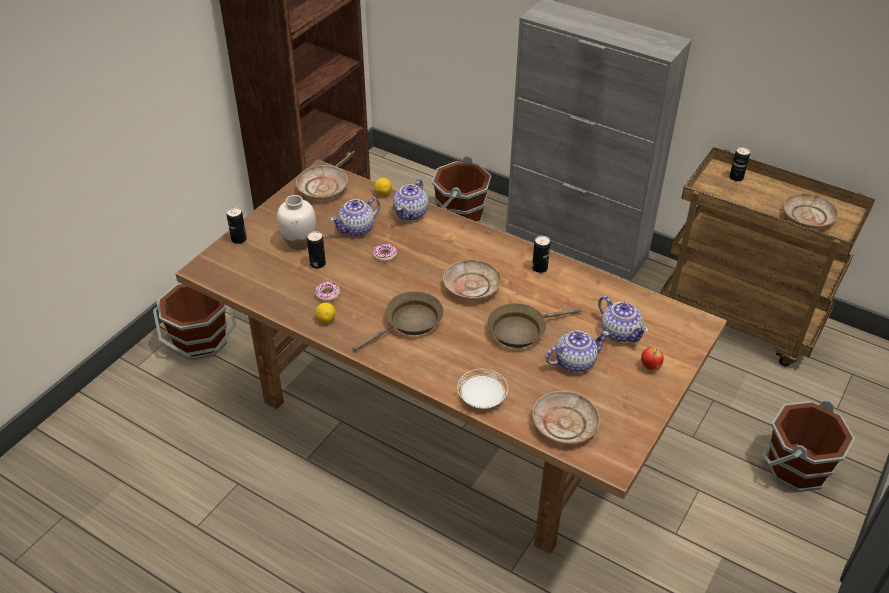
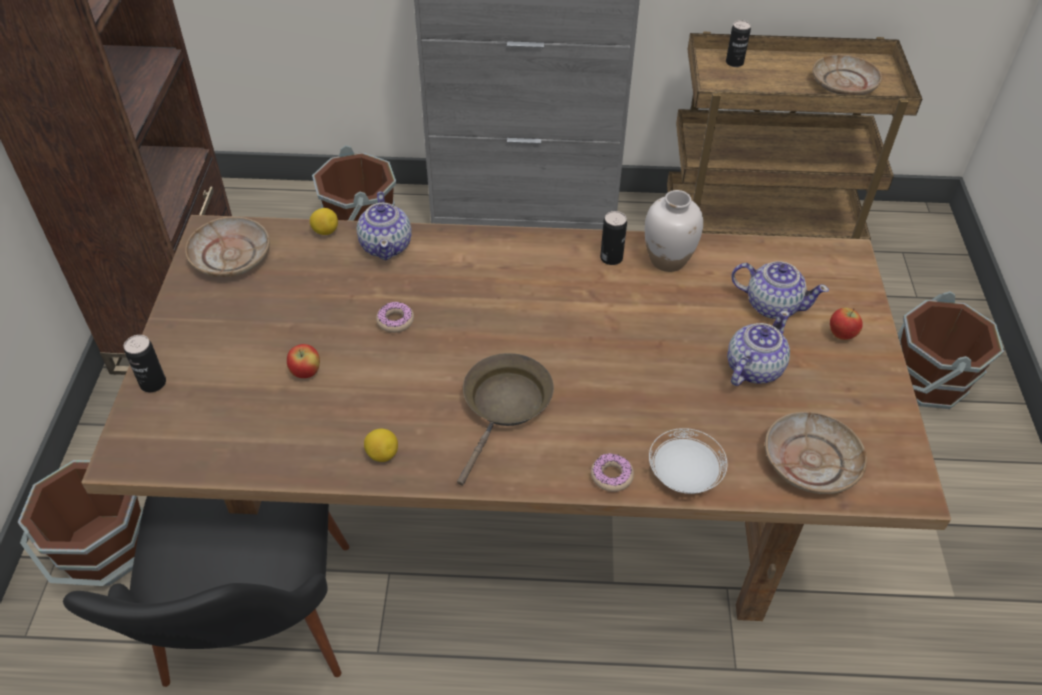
camera: 30 degrees left, 5 degrees up
(245, 425) = (256, 647): none -> black chair
(299, 242) = (254, 351): white vase -> white vase (668, 260)
(317, 264) = (306, 372): can -> apple
(327, 294) = (356, 414): donut -> donut (611, 476)
(357, 228) = (326, 296): teapot -> none
(471, 286) = (546, 318): beige plate -> none
(521, 330) = (655, 353): brown frying pan -> none

